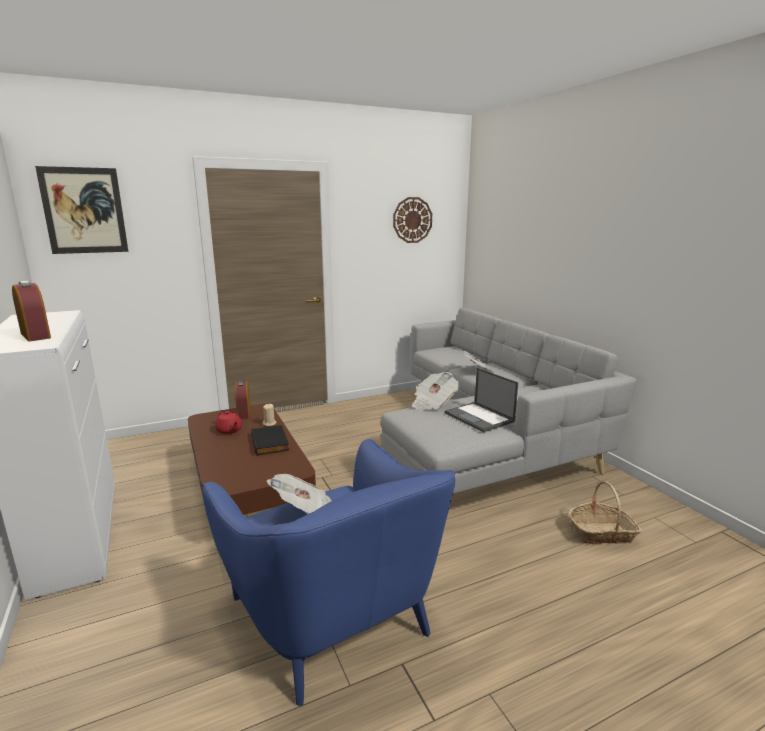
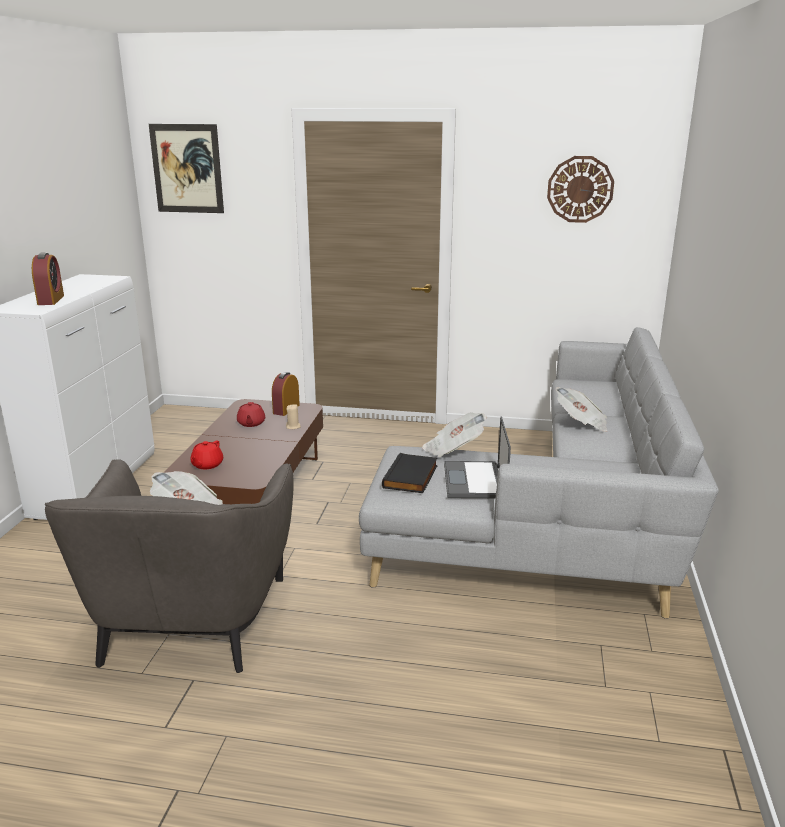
camera: 35 degrees right, 5 degrees up
(238, 472) = (207, 465): none -> red teapot
(271, 442) = (268, 446): black book -> black book (412, 477)
(333, 614) = (191, 620): blue armchair -> grey armchair
(602, 533) = (546, 675): basket -> none

